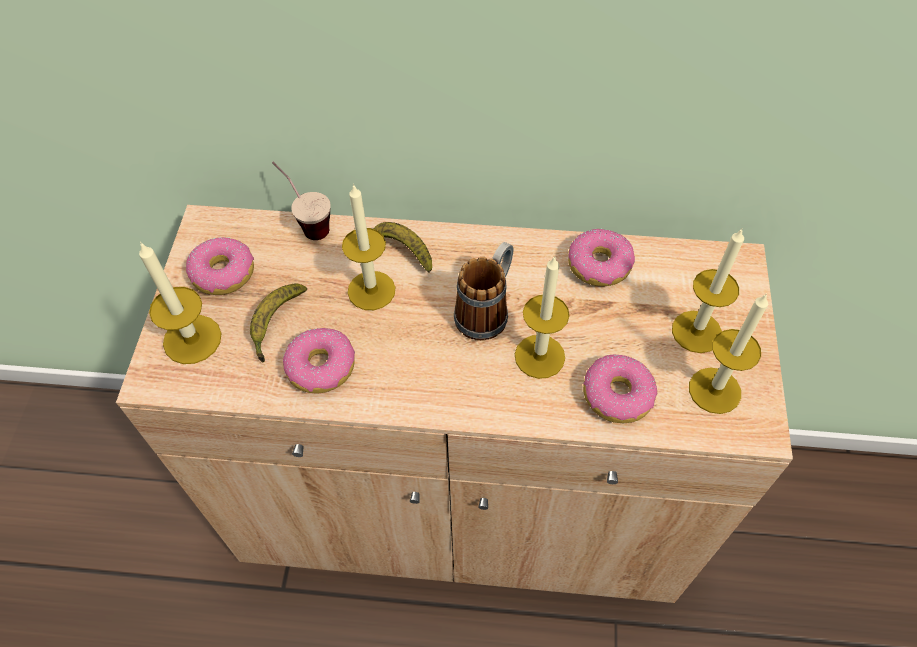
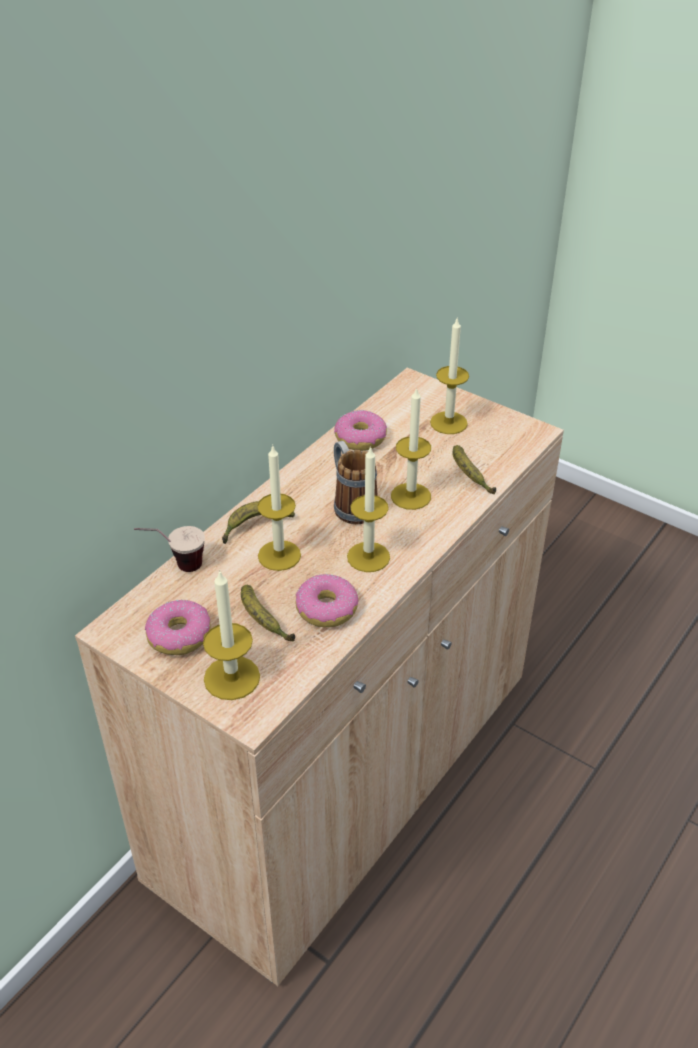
camera: 60 degrees left, 15 degrees down
(618, 395) = (468, 475): donut -> banana
(714, 390) = (496, 436): candle -> candle (368, 557)

